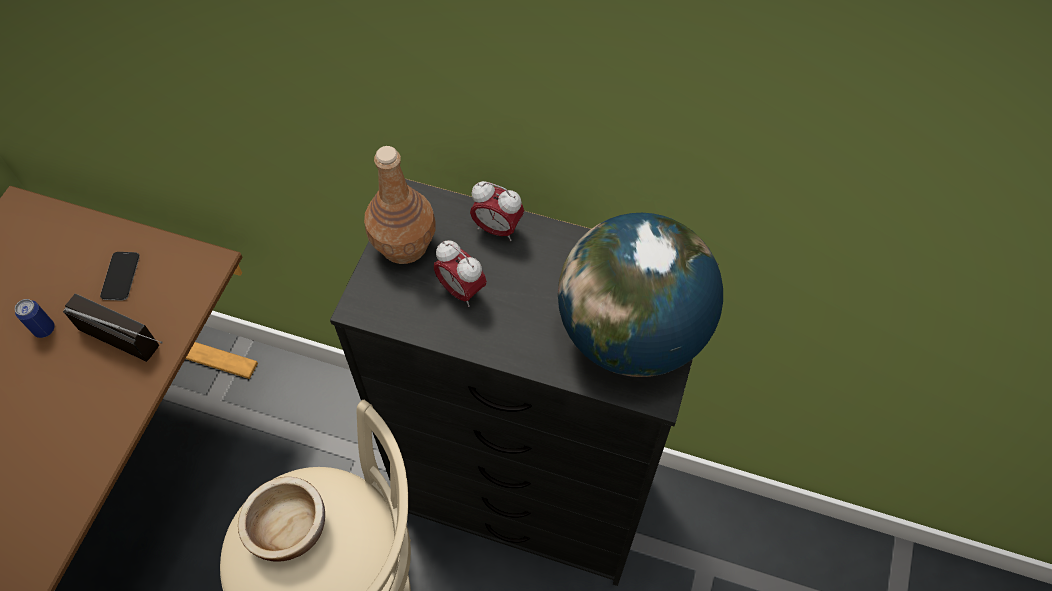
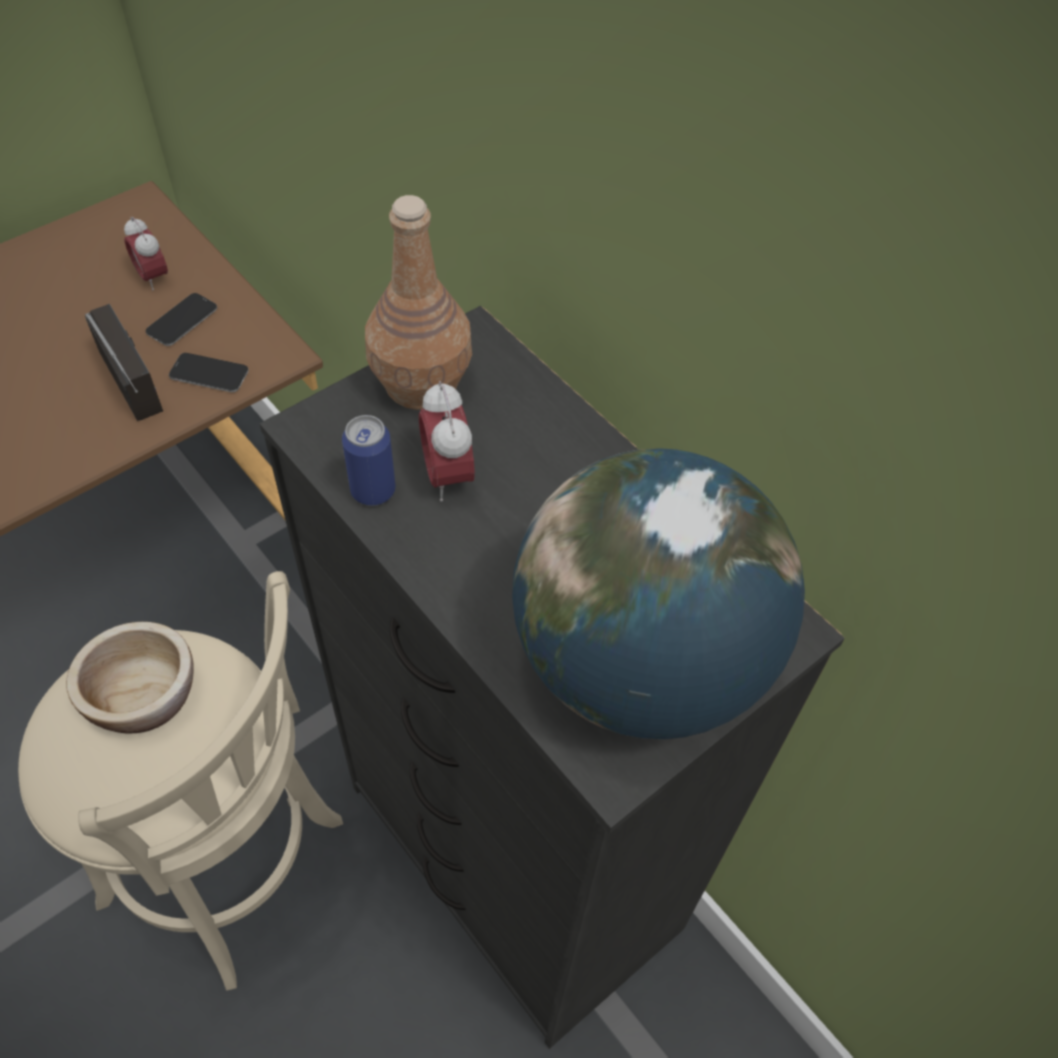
camera: 30 degrees right, 5 degrees down
(44, 329) = (69, 334): can -> can (373, 490)
(170, 303) = (209, 374): none -> phone
(497, 229) = (555, 426): alarm clock -> alarm clock (153, 277)

